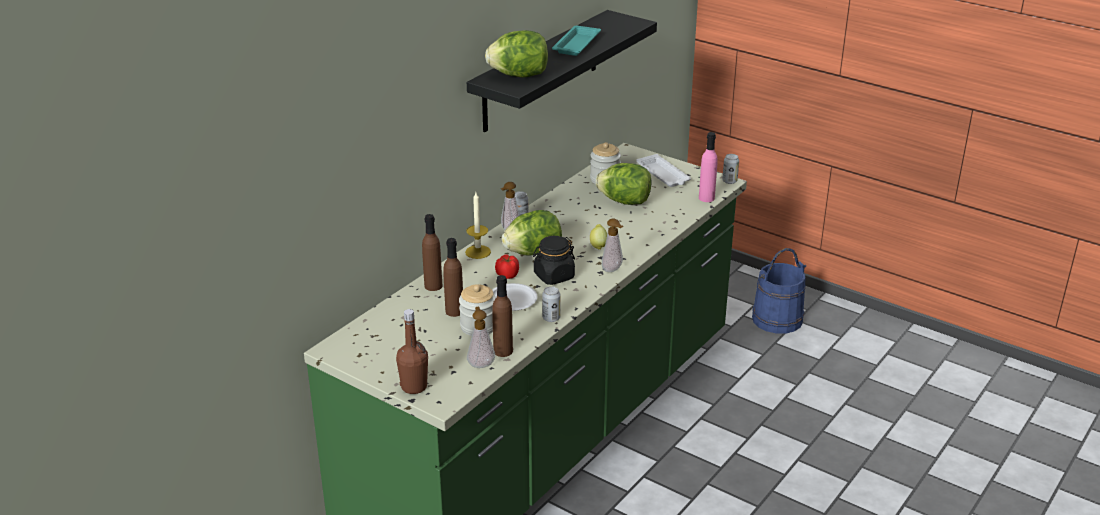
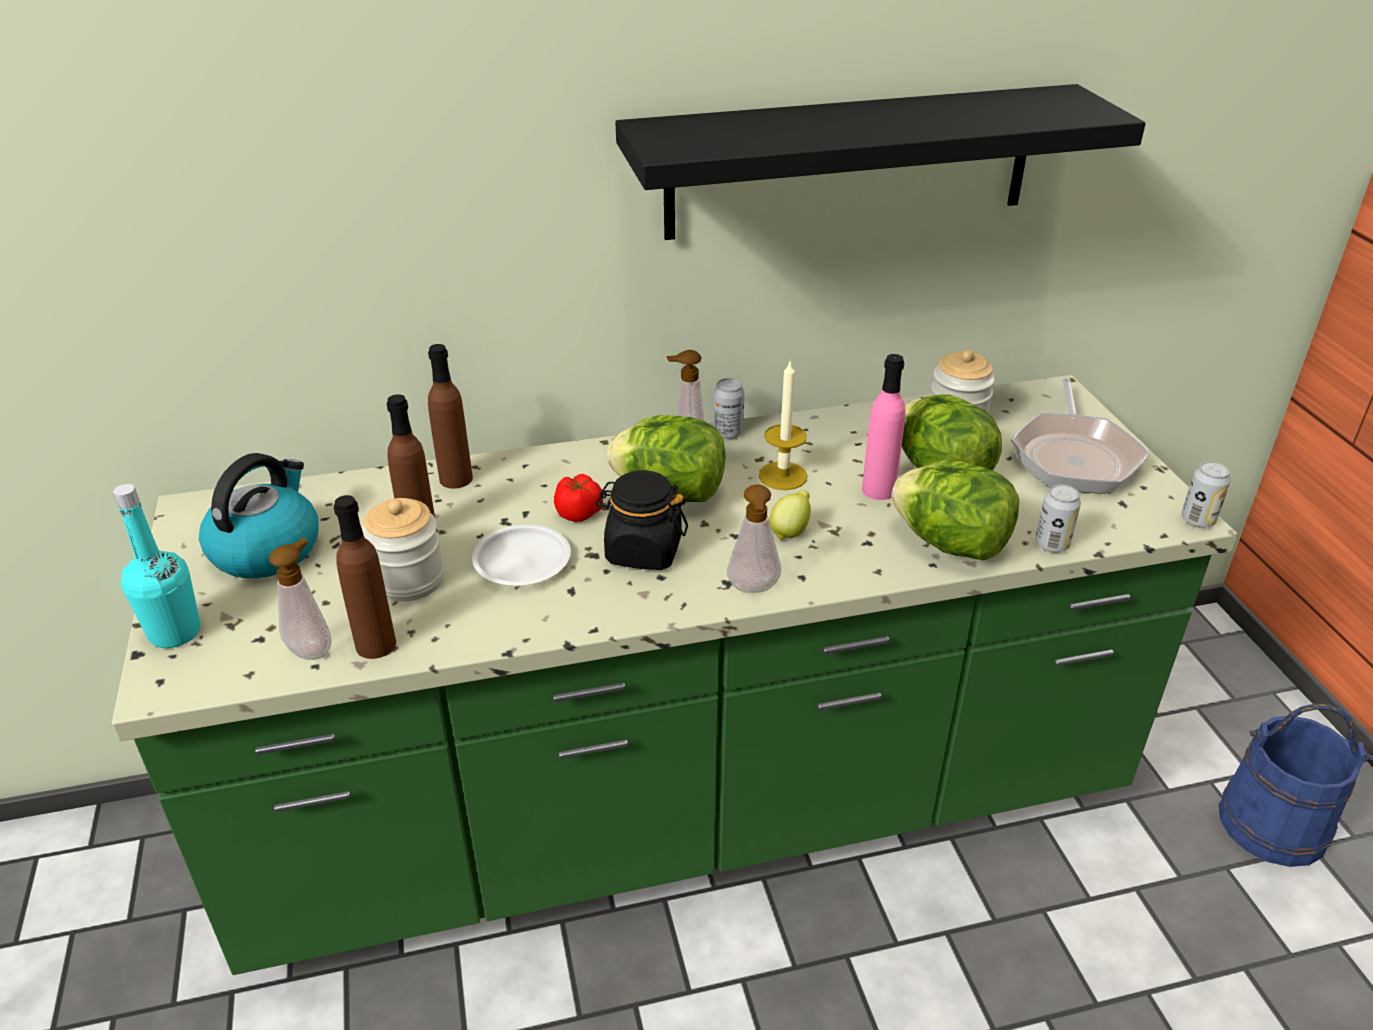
camera: 40 degrees right, 5 degrees up
(397, 345) = (267, 549): none -> kettle
(414, 387) = (175, 632): brown bottle -> turquoise bottle
(478, 252) = (594, 455): candle -> candle (783, 476)
(519, 75) = (716, 134): lettuce -> lettuce (951, 544)
(551, 318) = (530, 626): can -> can (1051, 544)
(577, 44) = (916, 117): turquoise tray -> none
(663, 175) = (1074, 456): white tray -> frying pan
(706, 198) = (1107, 533): pink bottle -> pink bottle (878, 490)

